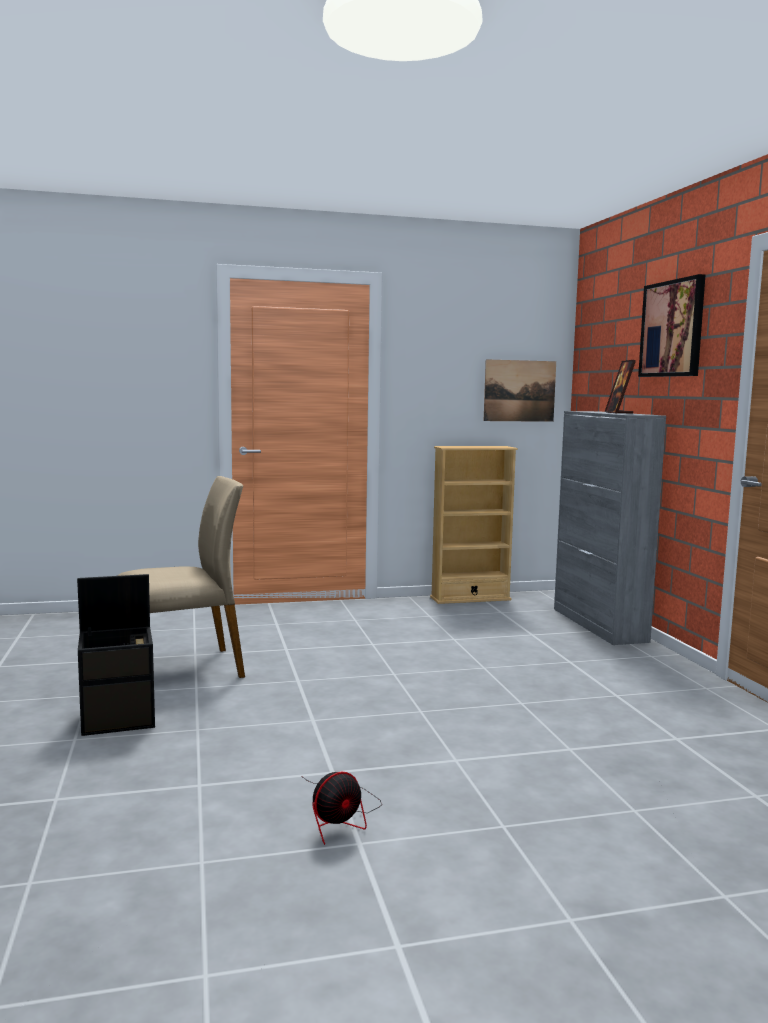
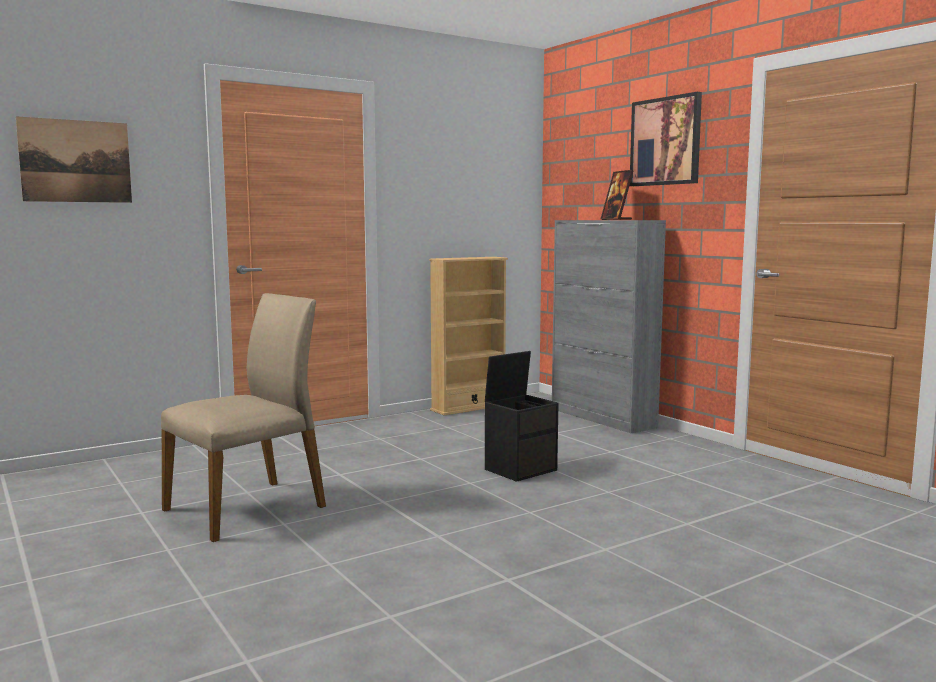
camera: 20 degrees left, 0 degrees up
(120, 719) = (232, 568): black storage box -> black storage box (521, 469)
(341, 817) = (559, 618): fan -> none
(519, 391) = (500, 203): picture -> picture (76, 161)

